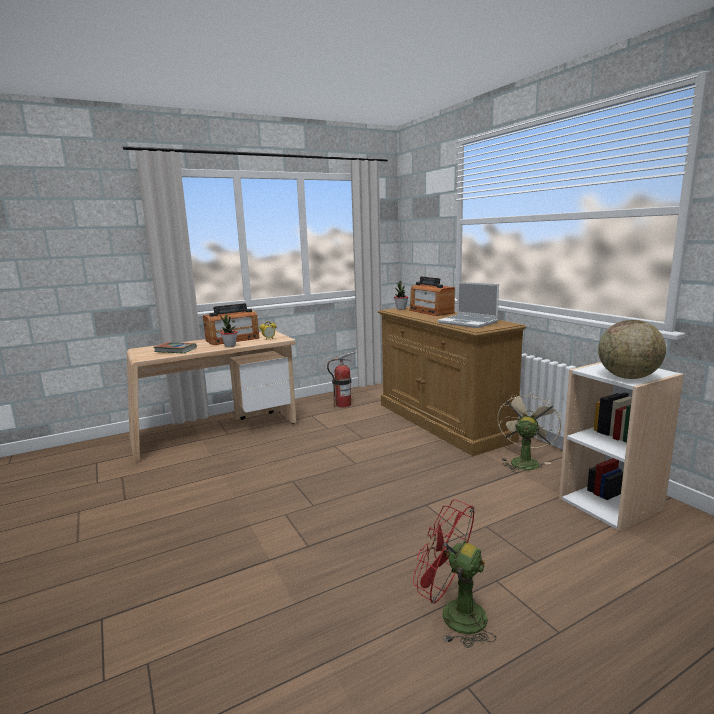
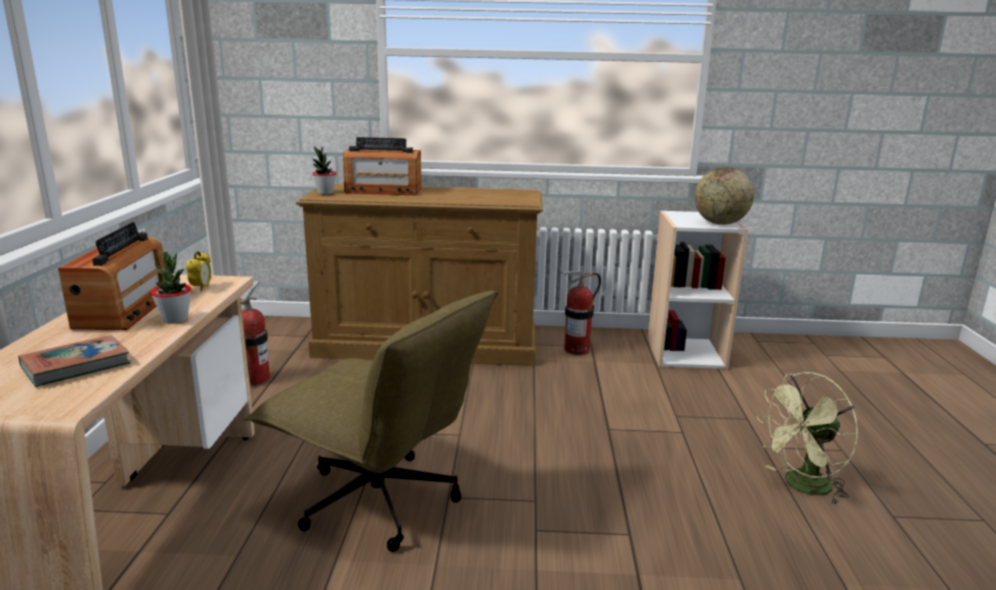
camera: 60 degrees left, 5 degrees up
(273, 466) = (376, 500): none -> beige office chair
(453, 614) = (801, 487): red fan -> green fan
(468, 323) = (486, 197): laptop -> none
(524, 461) = (576, 349): beige fan -> fire extinguisher

